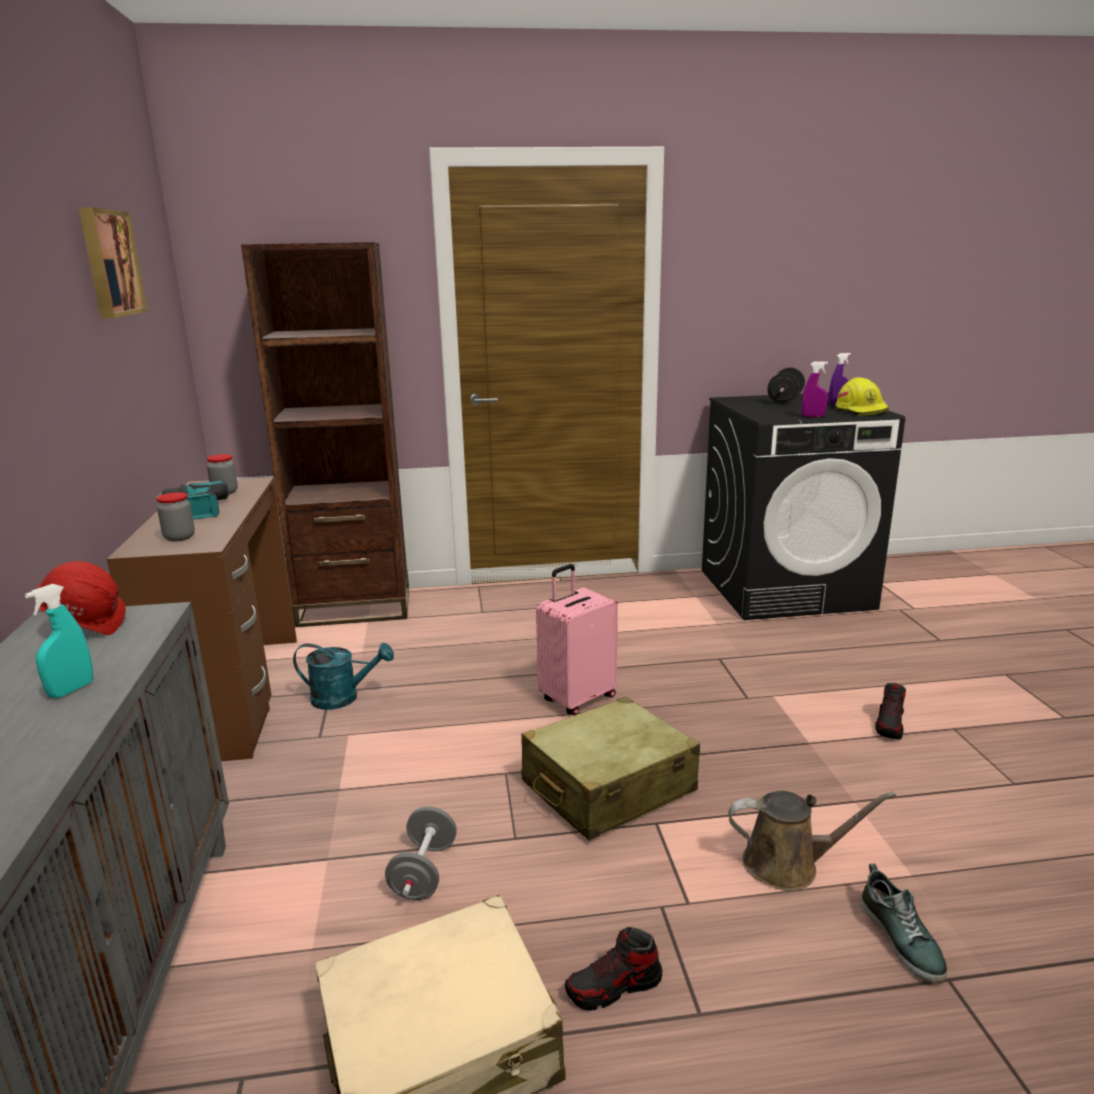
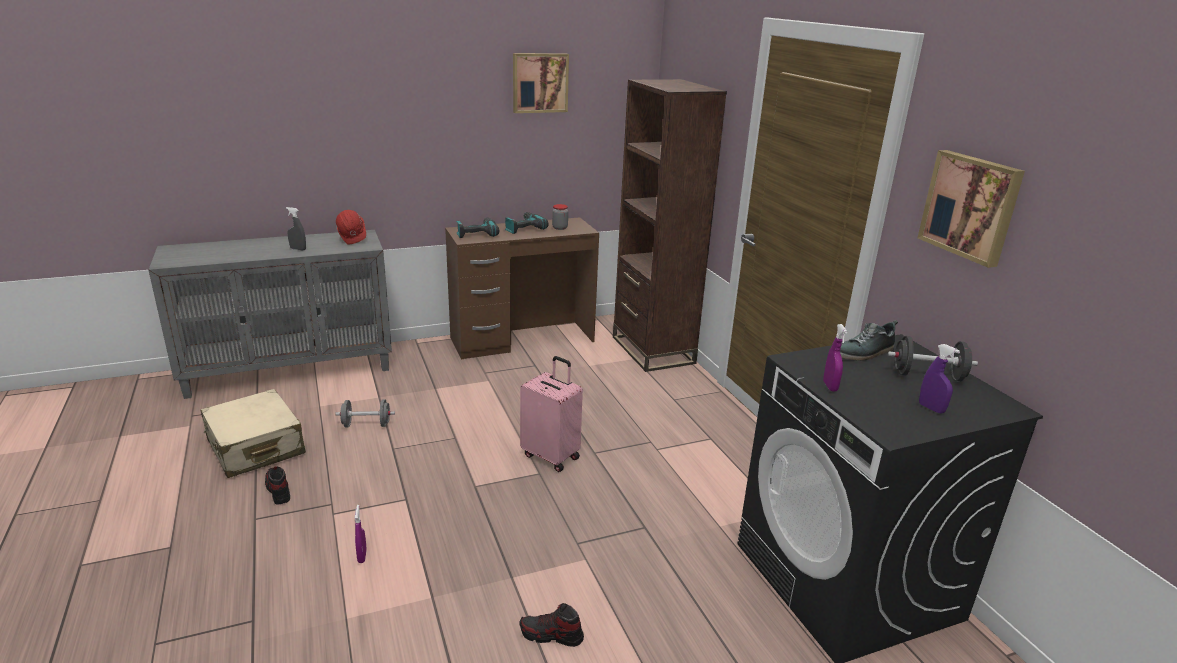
camera: 75 degrees right, 5 degrees up
(71, 690) = (298, 249): turquoise spray bottle -> grey spray bottle
(179, 537) = (477, 233): jar -> power drill
(343, 698) = (528, 371): turquoise watering can -> none
(608, 787) = (442, 477): beige suitcase -> none
(745, 274) = (971, 206): none -> picture
(788, 864) = (362, 556): brown watering can -> purple spray bottle
(861, 410) = (900, 421): yellow hard hat -> none
(902, 938) = (289, 603): shoe -> shoe (864, 352)

